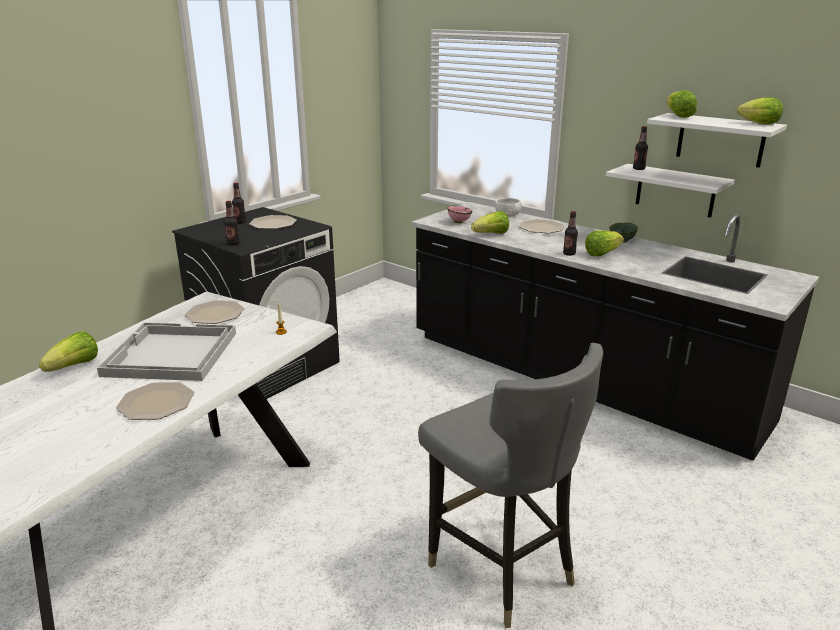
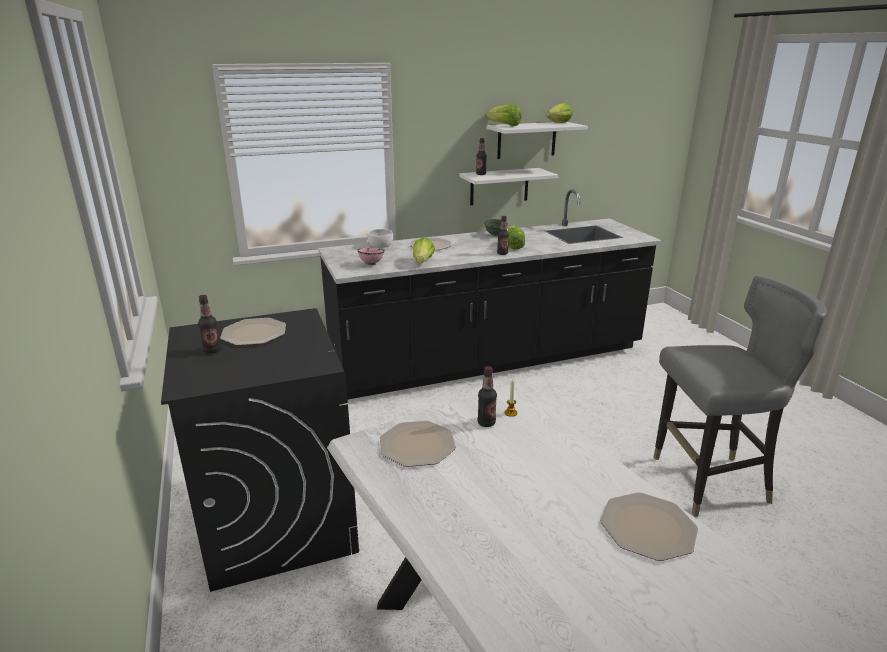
camera: 60 degrees left, 0 degrees up
(74, 366) = (498, 593): lettuce -> none
(170, 354) = (516, 498): white tray -> none
(233, 244) = (297, 368): bottle -> bottle (486, 423)

